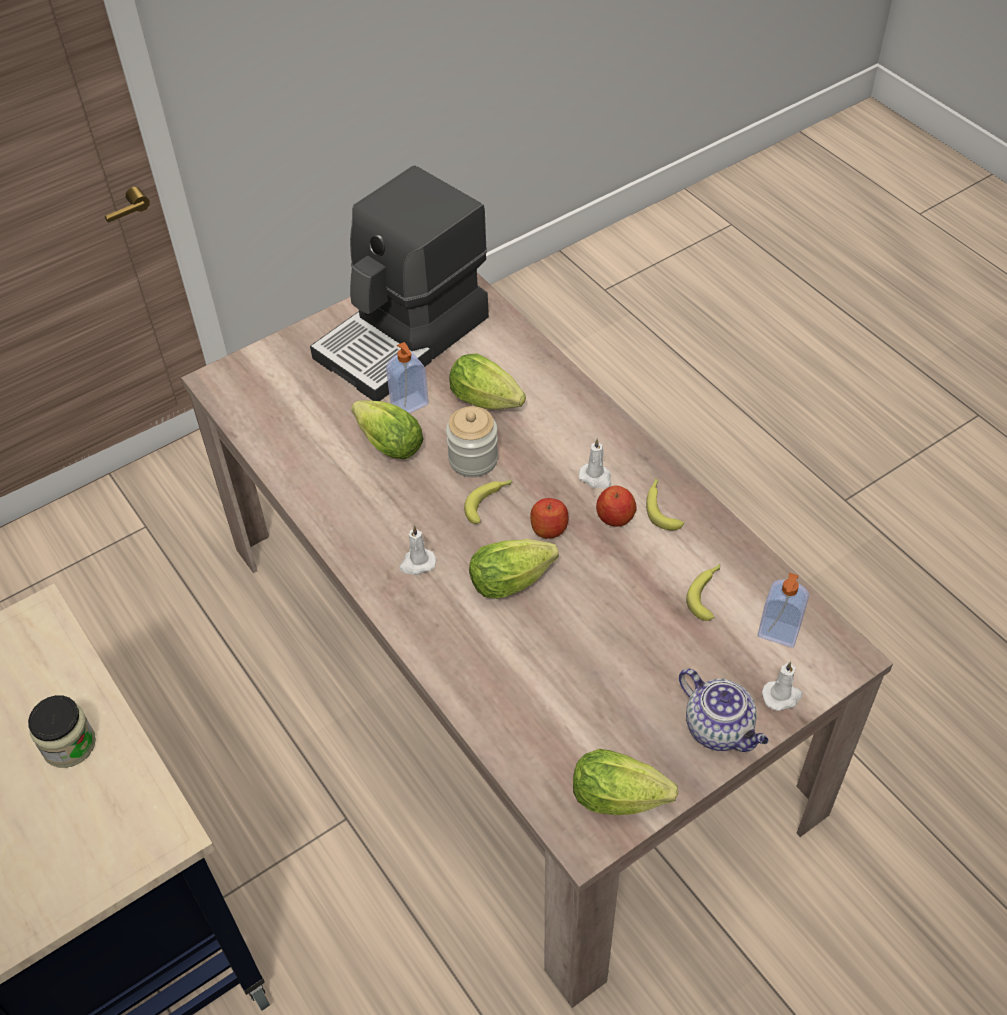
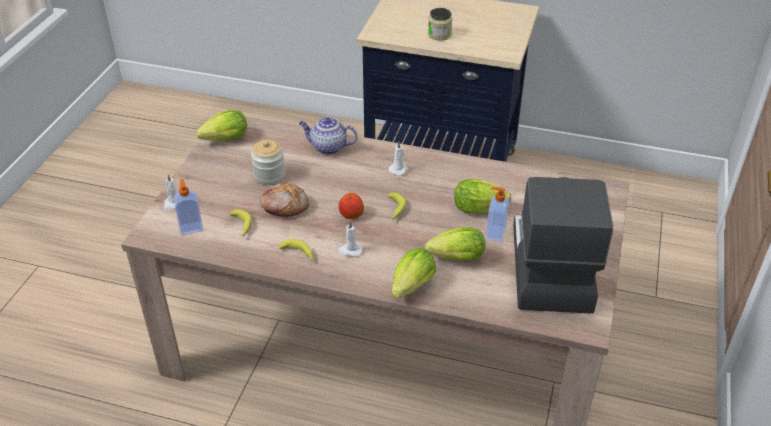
camera: 140 degrees right, 10 degrees down
(473, 459) = (426, 225): jar -> jar (269, 176)
(515, 579) = (345, 186): lettuce -> lettuce (410, 288)
(615, 517) = (321, 237): apple -> none
(623, 595) = (285, 205): none -> bread
(720, 729) = (196, 179): teapot -> teapot (328, 147)

